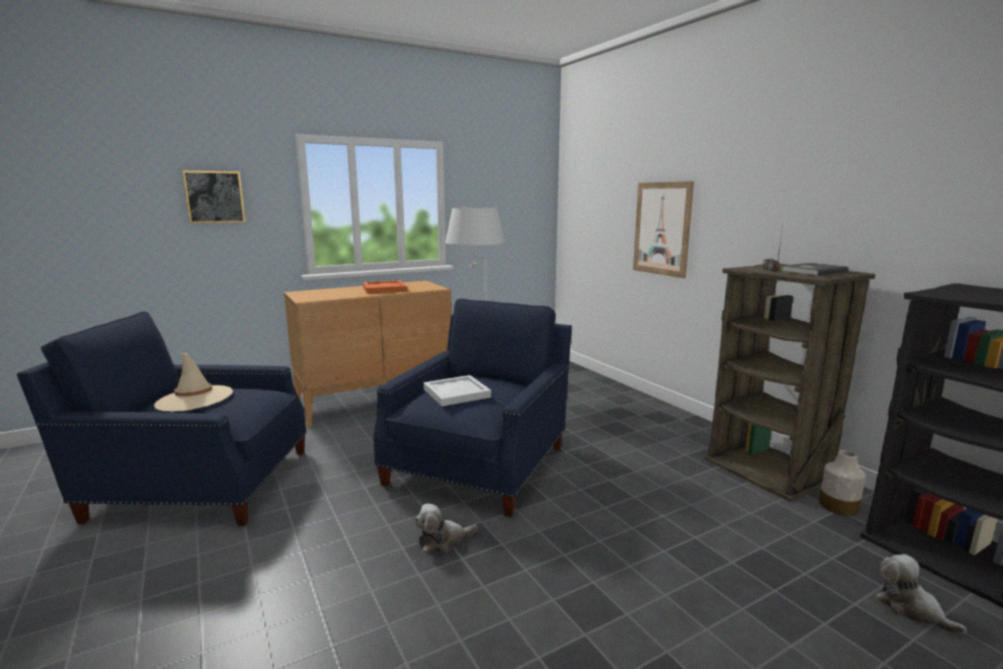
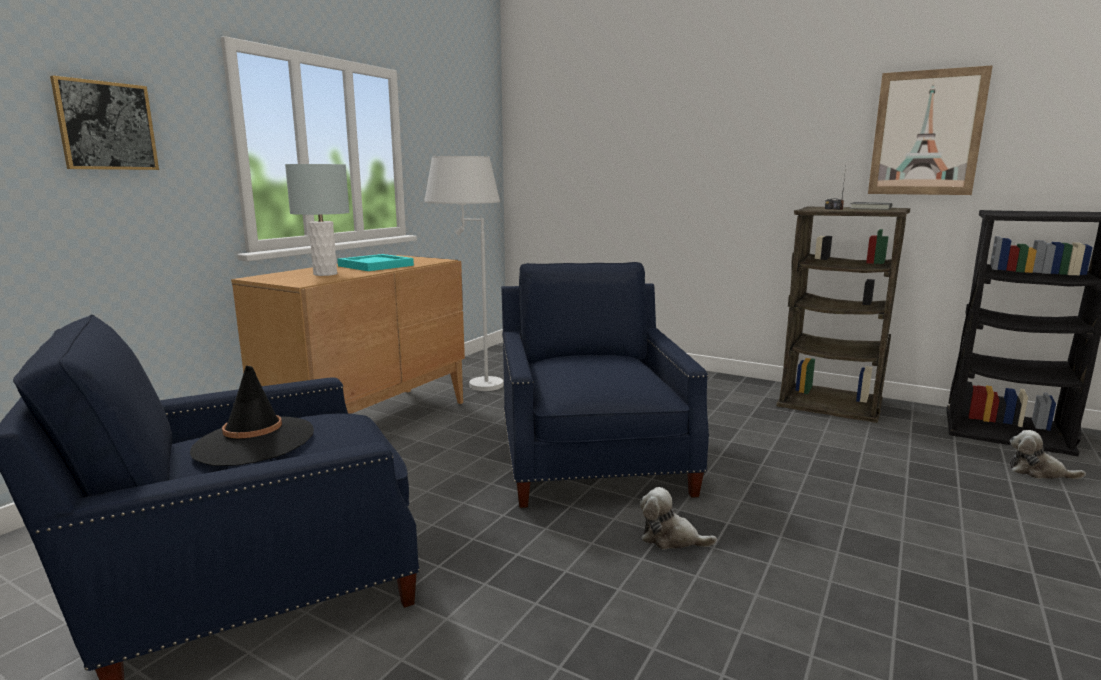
camera: 30 degrees left, 0 degrees up
(194, 399) = (254, 441): beige hat -> black hat
(337, 293) = (325, 274): none -> grey table lamp
(385, 289) = (377, 266): orange tray -> turquoise tray
(443, 541) = (671, 538): plush toy -> plush toy turned 75 degrees clockwise
(457, 392) = (592, 371): white tray -> none
(662, 228) = (664, 181): picture -> picture (926, 133)
(838, 505) = (907, 417): beige vase -> none

